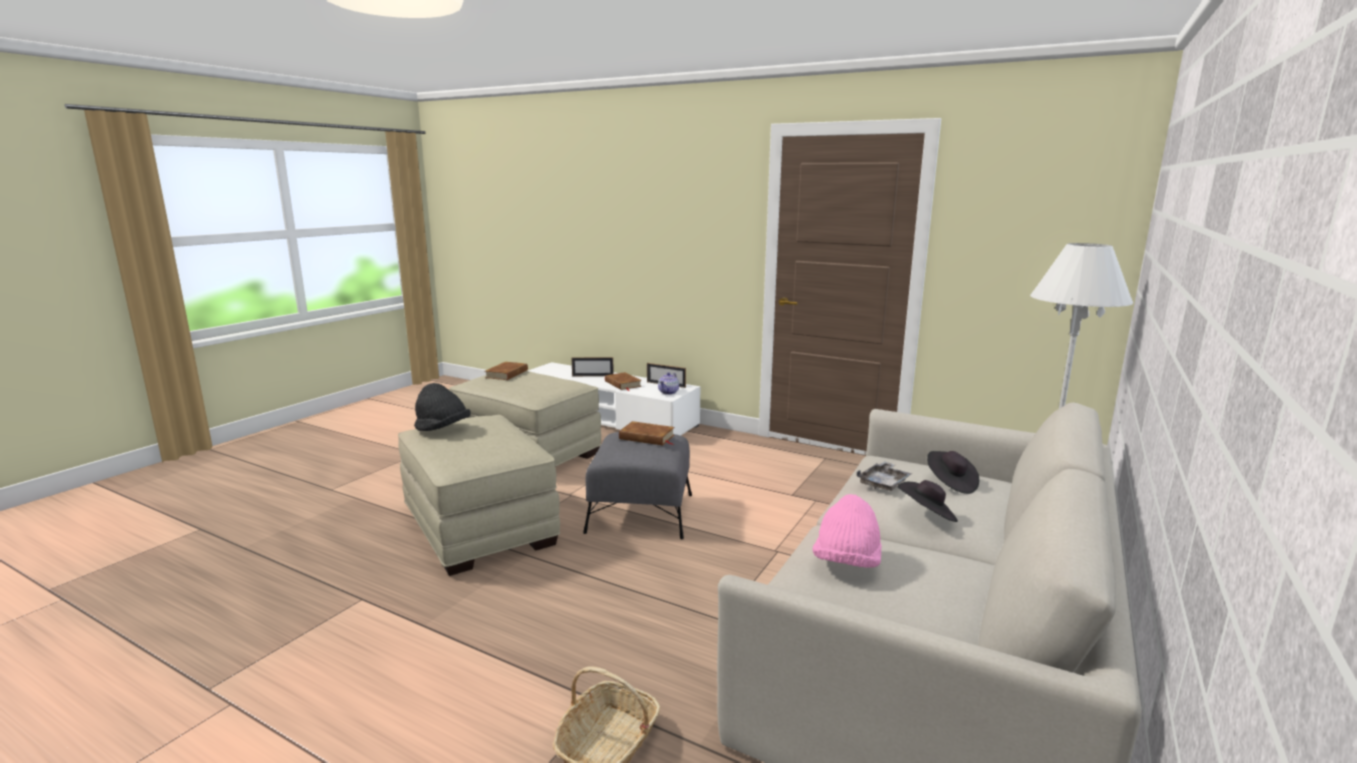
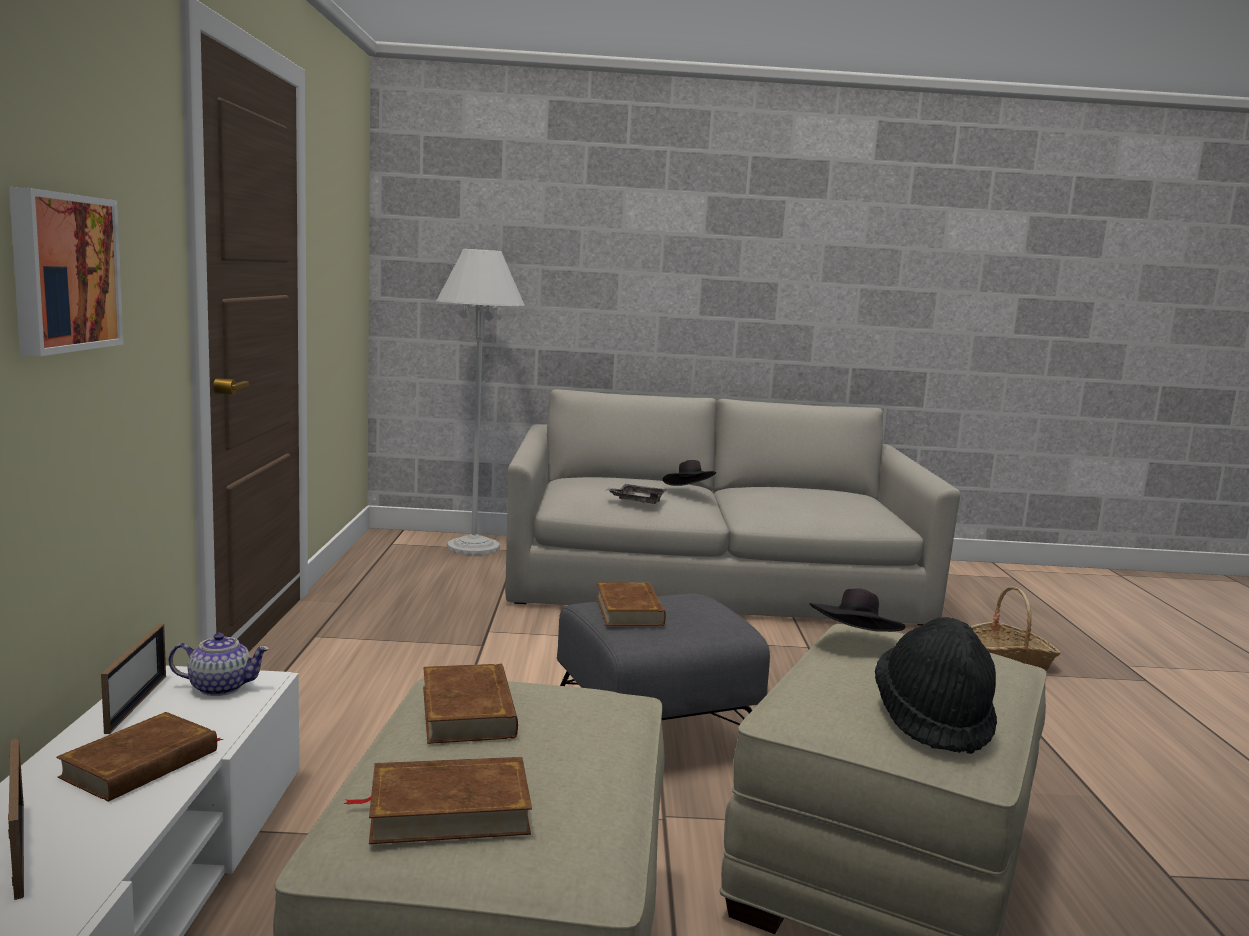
camera: 120 degrees left, 5 degrees down
(552, 381) = (468, 711): none -> brown book
(676, 241) = (62, 272): none -> picture
(846, 563) = (809, 507): pink hat -> none
(950, 483) = (609, 484): black hat -> black hat (854, 641)

